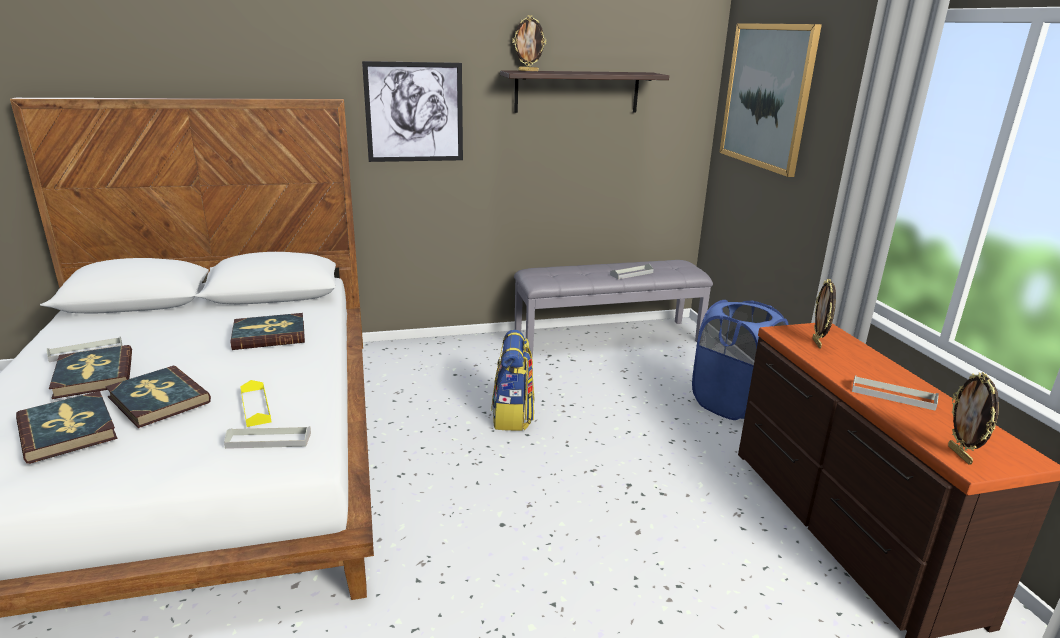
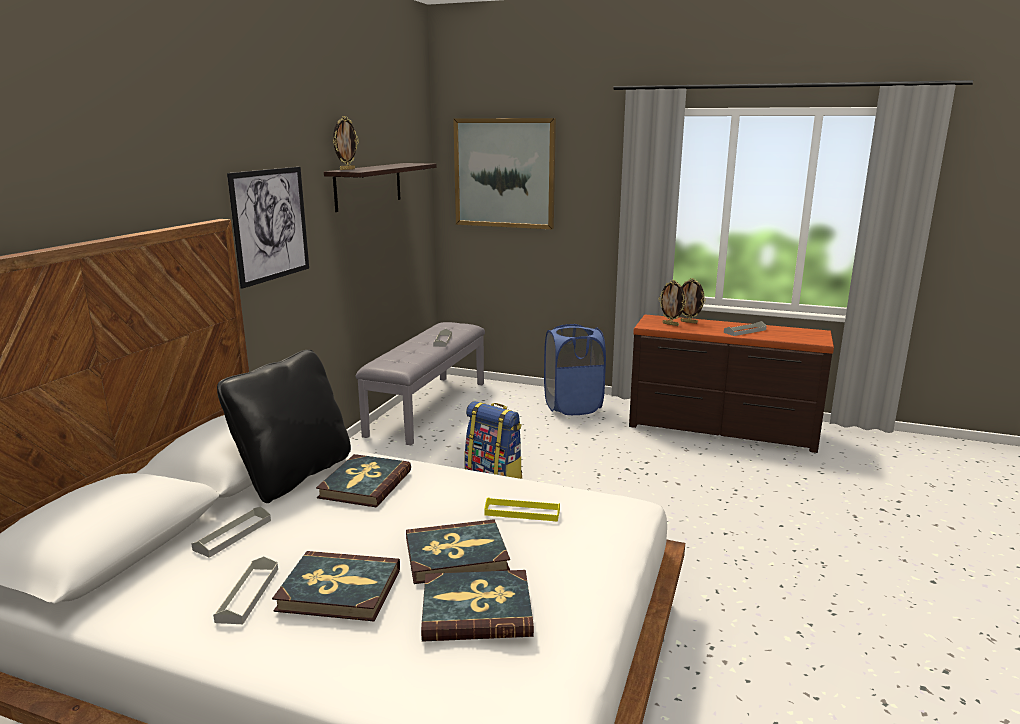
camera: 55 degrees left, 5 degrees down
(269, 440) = (591, 515): grey tray -> grey tray (233, 535)
(271, 310) = (294, 475): none -> black pillow
(960, 455) = (809, 340): picture frame -> picture frame (689, 322)

